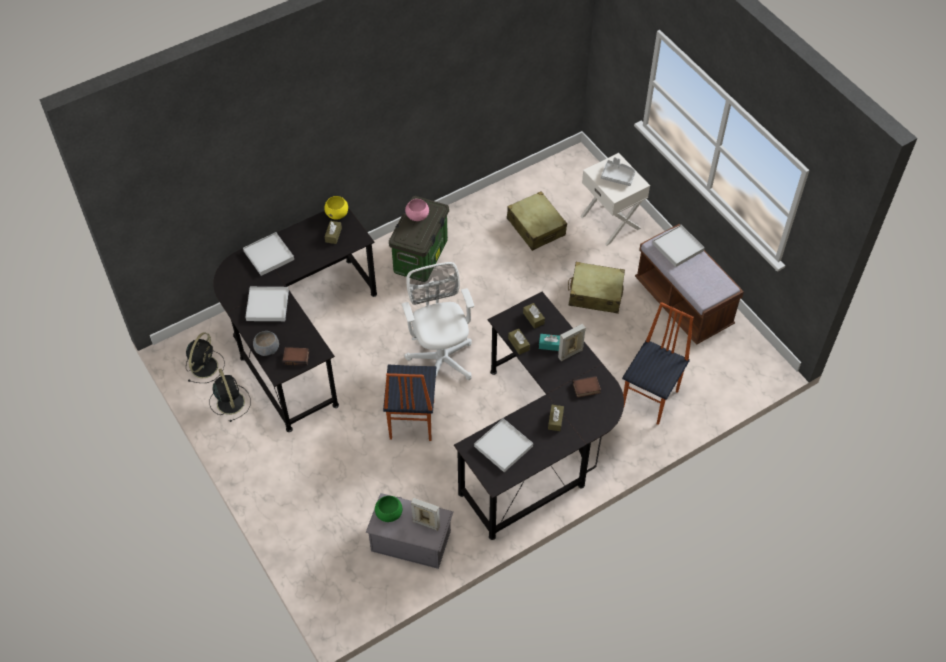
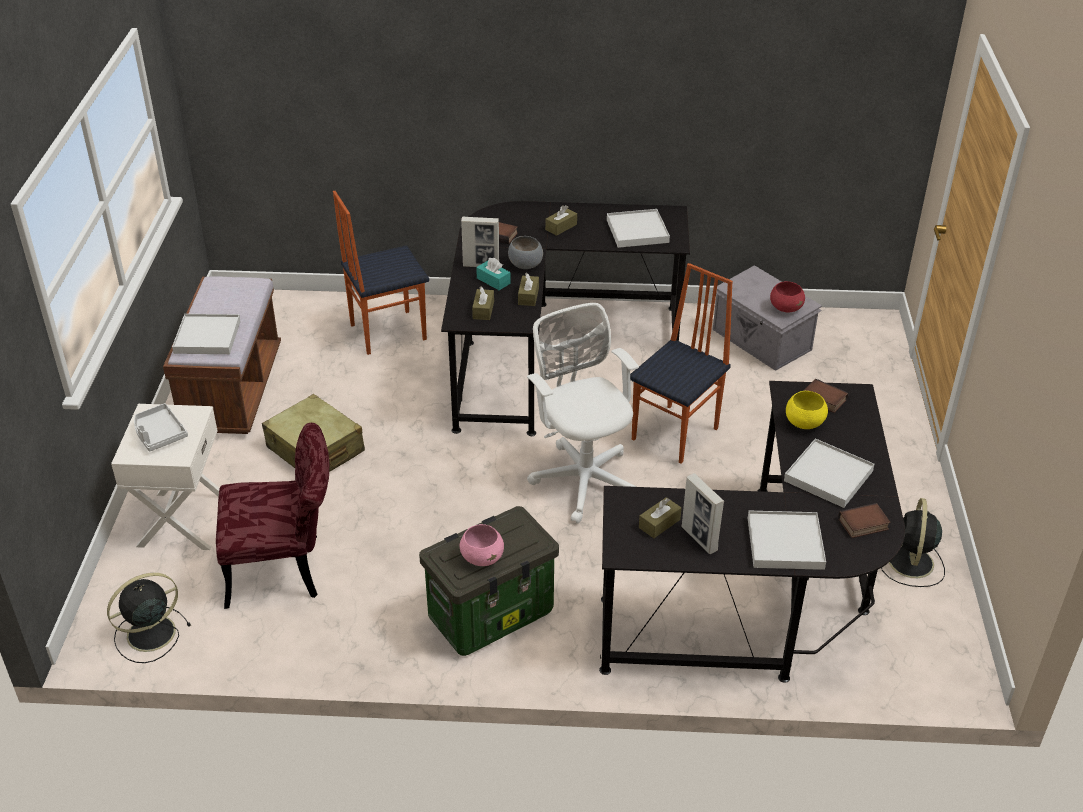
camera: 145 degrees left, 15 degrees down
(205, 366) = (930, 629): black fan -> black fan (149, 634)
(236, 285) = (863, 525): none -> book
(267, 349) = (860, 425): grey bowl -> grey bowl (525, 265)
(337, 214) = (628, 552): yellow bowl -> yellow bowl (804, 423)
(389, 514) = (785, 308): green bowl -> red bowl
(426, 524) = (751, 286): picture frame -> picture frame (699, 539)
(440, 358) = (582, 477): white office chair -> white office chair turned 135 degrees clockwise
(536, 227) = (285, 568): beige suitcase -> red chair

